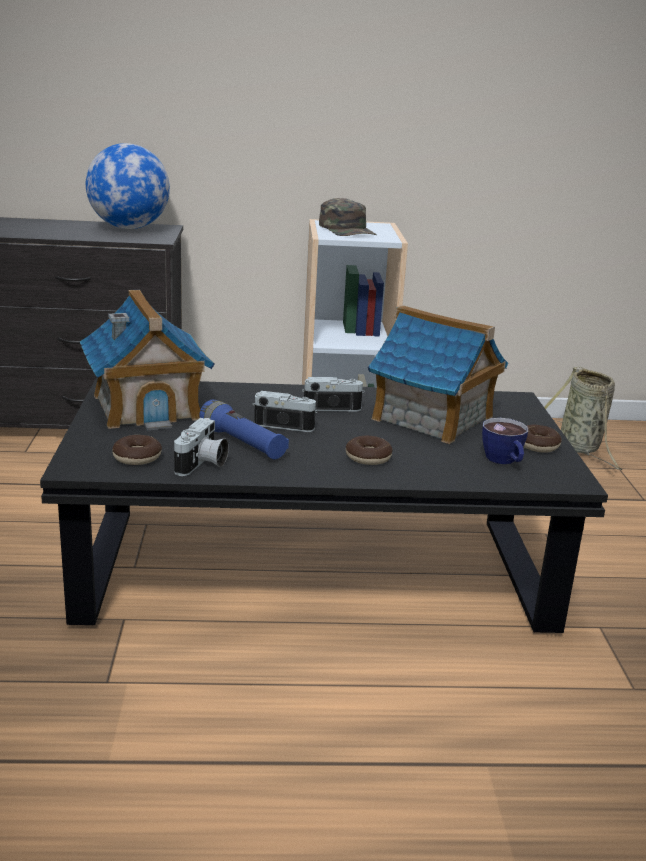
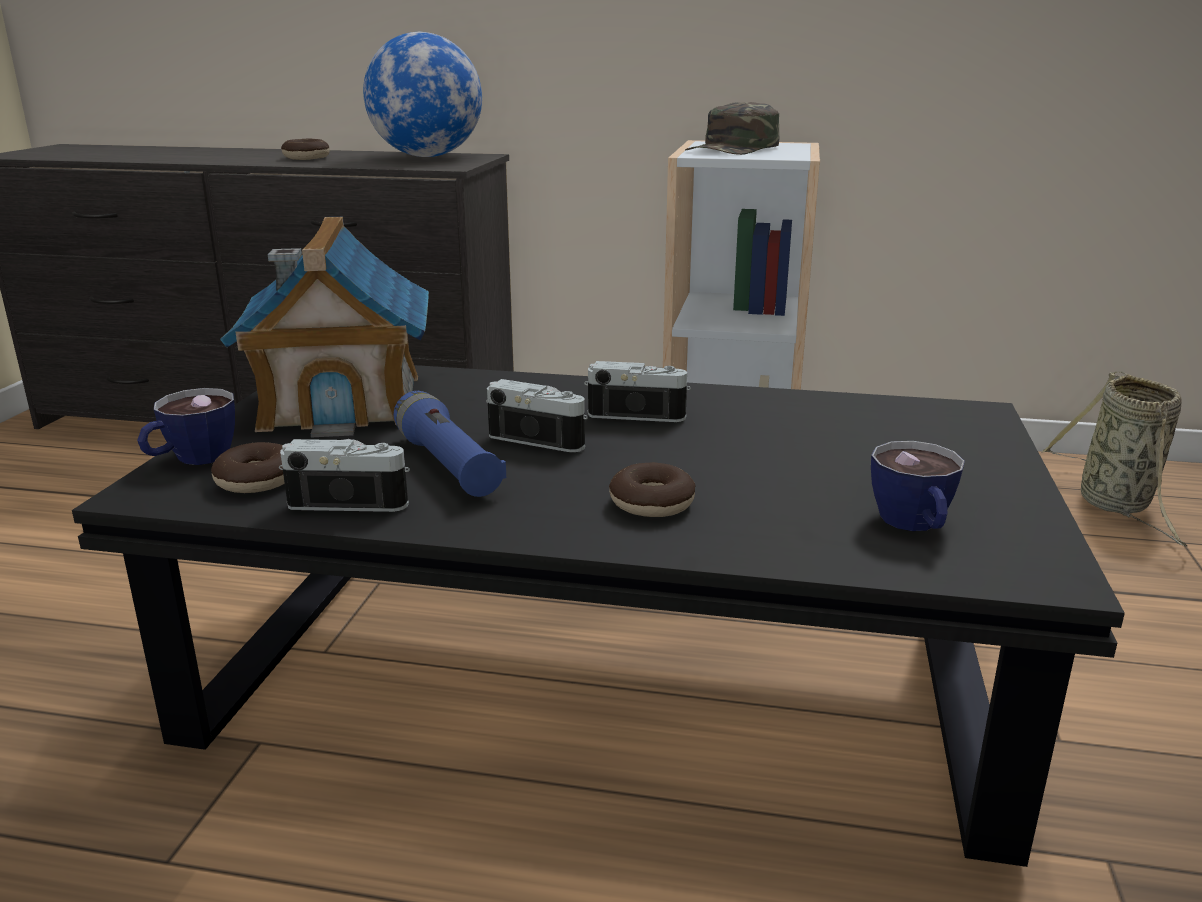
camera: 15 degrees right, 0 degrees up
(85, 447) = (192, 459): none -> cup
(202, 464) = (352, 499): camera -> camera turned 120 degrees counterclockwise
(347, 230) = (734, 149): green cap -> green cap turned 45 degrees clockwise
(433, 418) = (807, 440): toy house -> none
(537, 445) = (992, 498): donut -> donut (306, 158)

